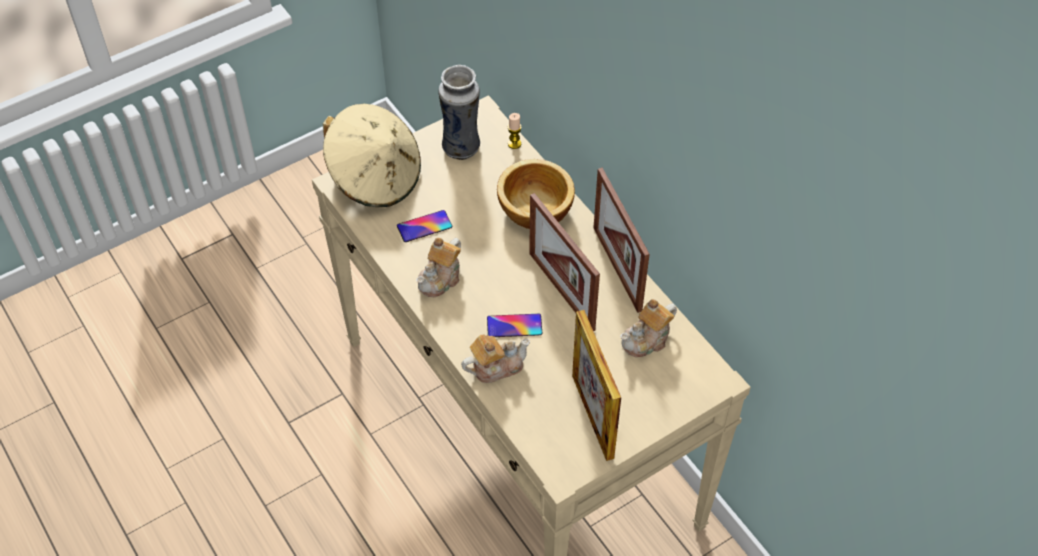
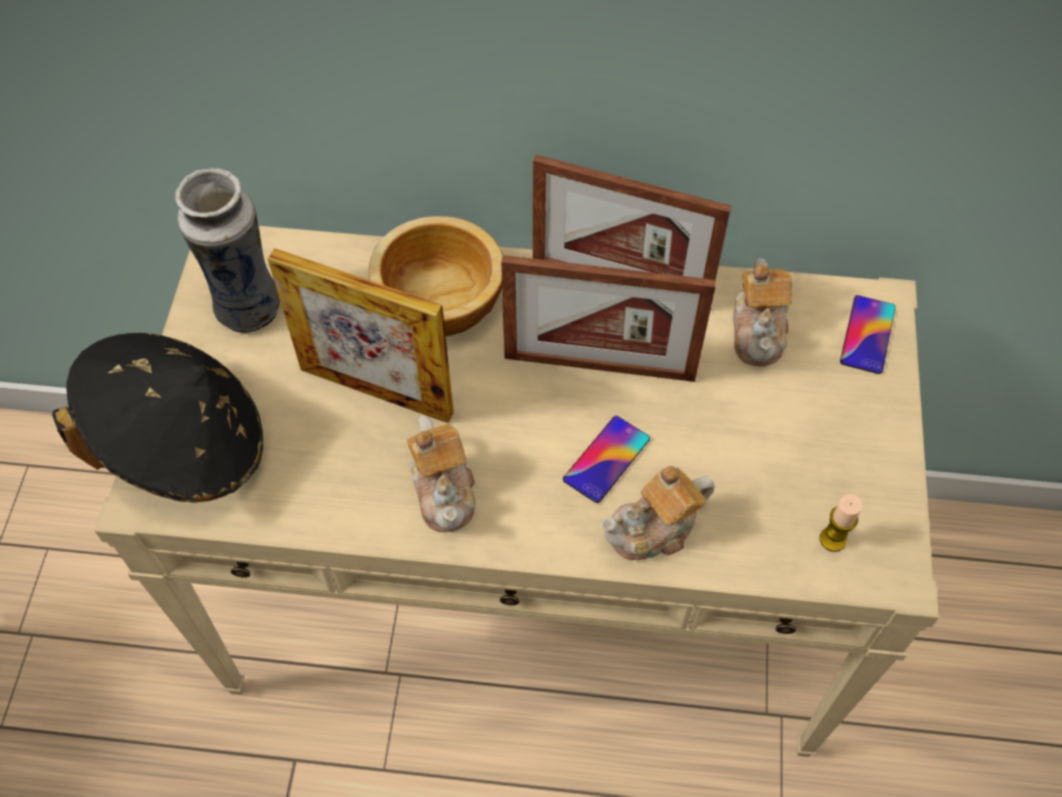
camera: 50 degrees left, 5 degrees up
(375, 177) = (183, 445): beige hat -> black hat
(424, 226) = (335, 446): phone -> phone (867, 335)
(496, 366) = (654, 529): teapot -> teapot turned 135 degrees counterclockwise
(514, 144) = (309, 247): candle -> candle (833, 539)
(592, 416) = (829, 474): picture frame -> picture frame (376, 391)

